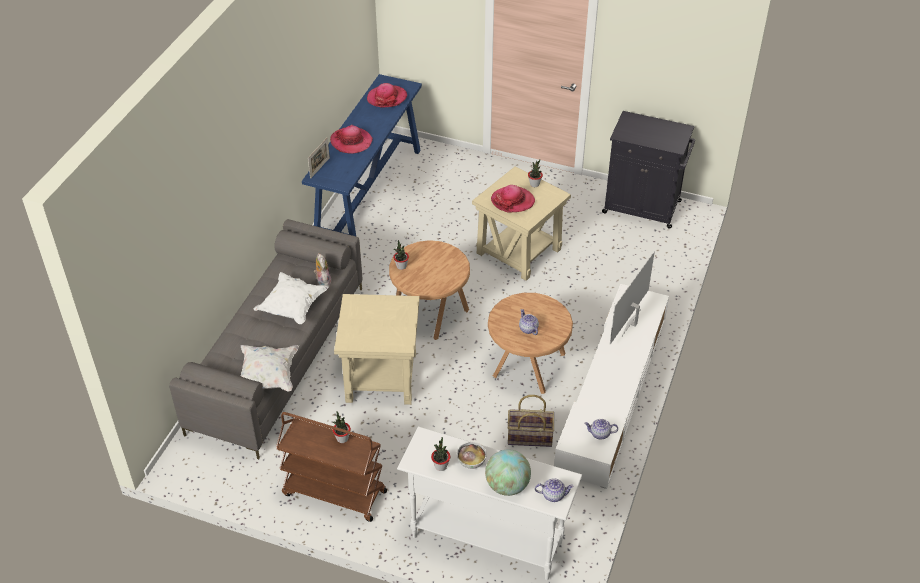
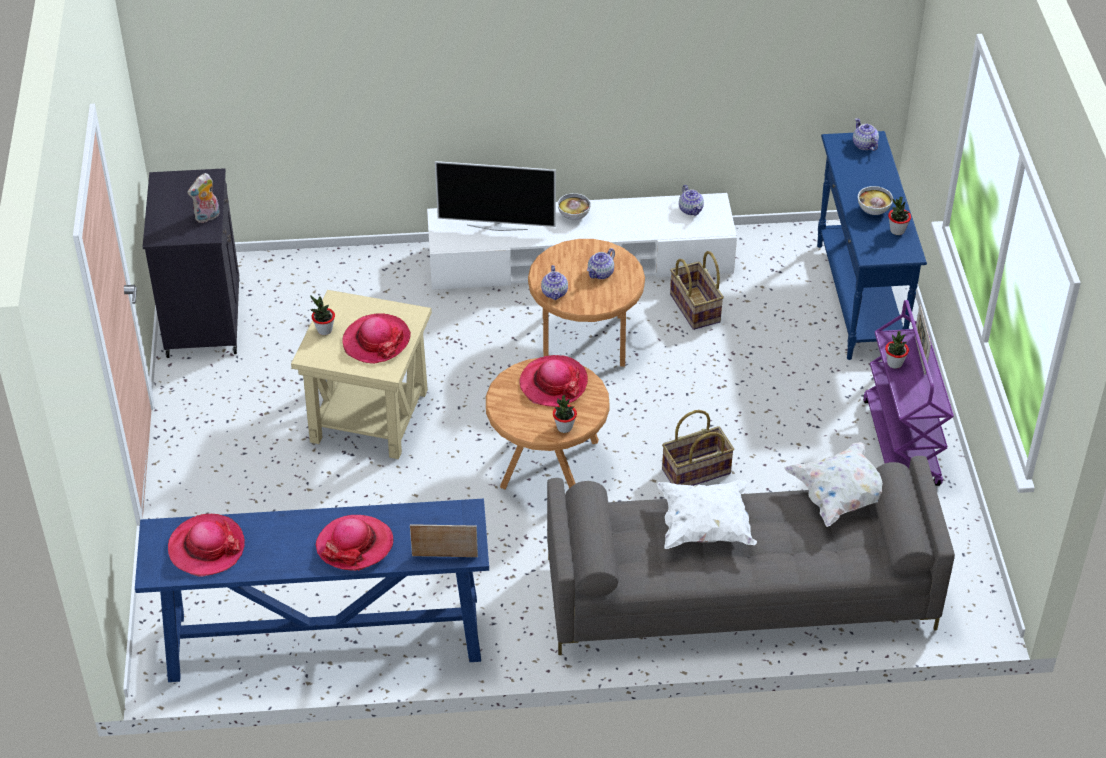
camera: 115 degrees left, 0 degrees up
(322, 281) = (634, 516): plush toy -> plush toy (207, 217)
(333, 493) = (901, 443): brown cart -> purple cart
(341, 457) = (919, 354): none -> picture frame
(380, 376) = (696, 472): beige side table -> basket
(440, 273) = (553, 383): none -> hat
(486, 539) = (858, 300): white console table -> blue console table
(507, 485) = (880, 177): globe -> none
(521, 301) = (555, 293): none -> teapot
(624, 366) = (574, 216): none -> bowl

